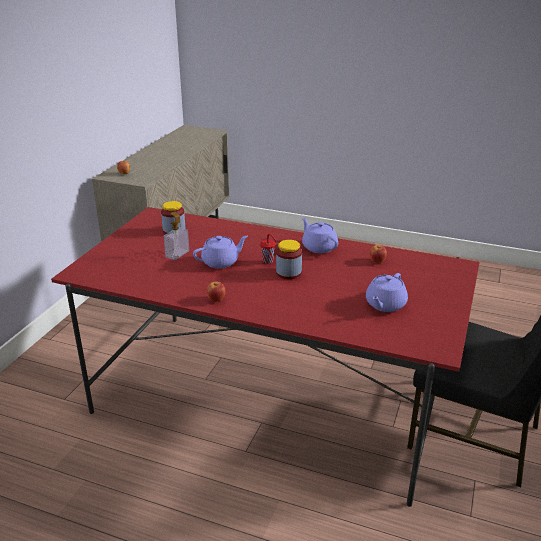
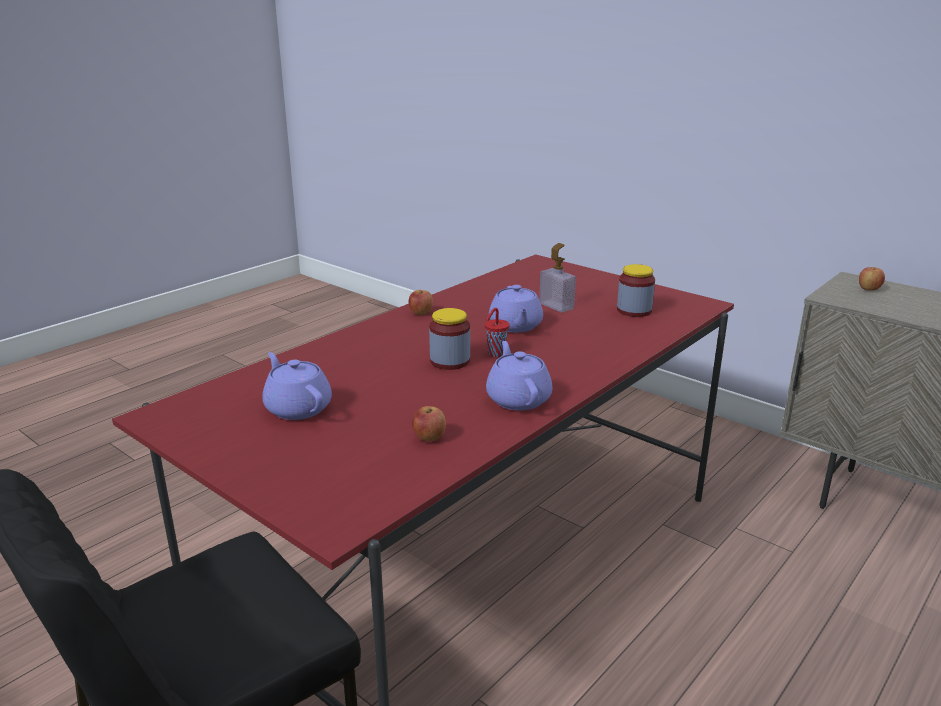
camera: 110 degrees right, 5 degrees down
(318, 247) = (518, 399): purple teapot -> purple teapot turned 90 degrees counterclockwise

